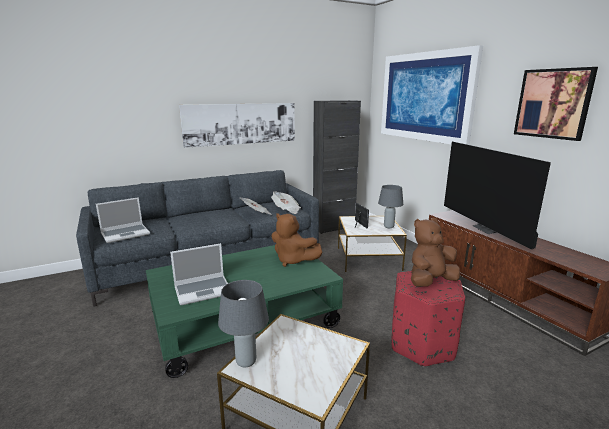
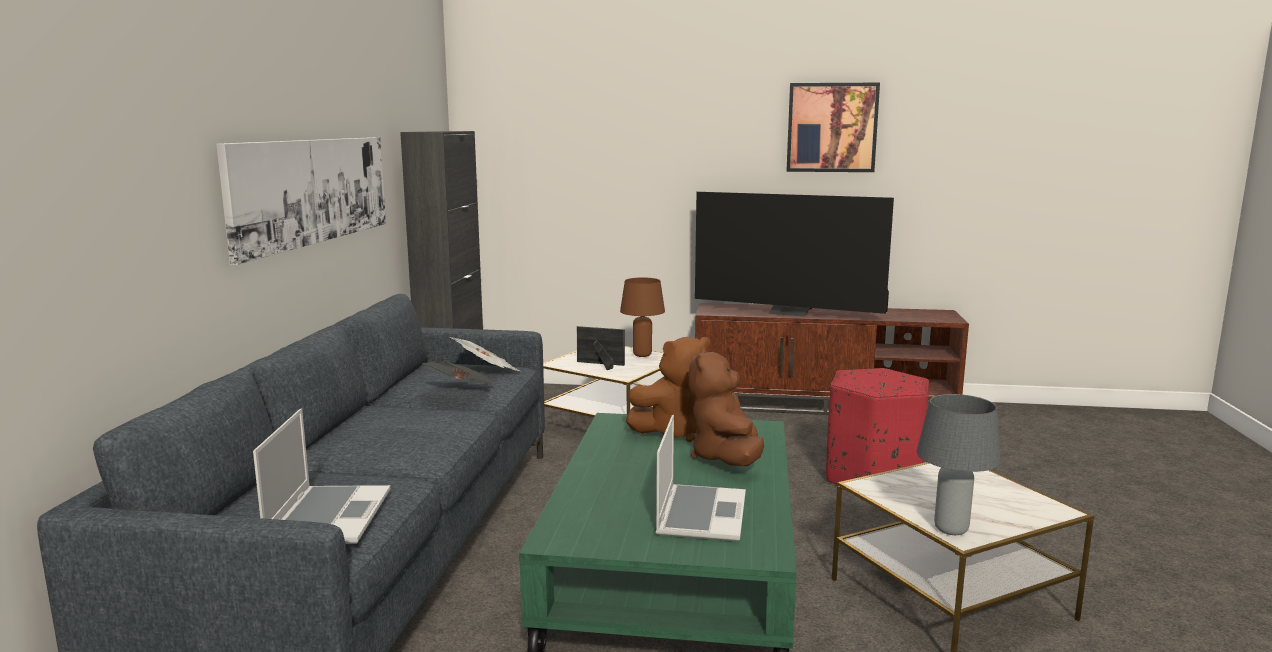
camera: 55 degrees left, 5 degrees down
(389, 227) = (642, 355): grey table lamp -> brown table lamp
(425, 97) = (604, 122): picture -> none
(430, 282) = (878, 378): brown plush toy -> brown plush toy (726, 458)

